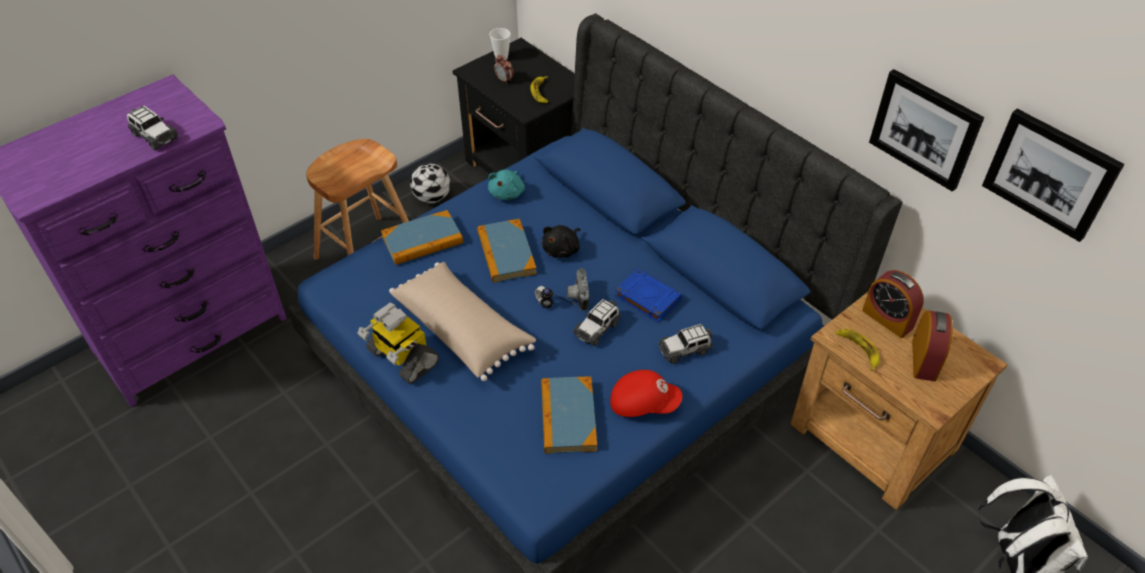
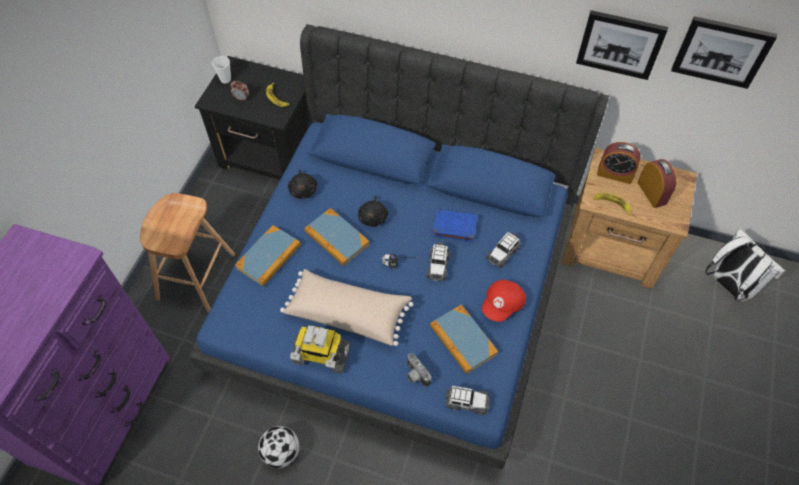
camera: 30 degrees left, 10 degrees up
(154, 136) = (48, 288): toy car -> toy car (467, 402)
(432, 198) = (214, 208): football -> football (281, 452)
(507, 193) = (303, 190): turquoise plush toy -> black plush toy
(577, 296) = (408, 248): camera -> camera (415, 375)
(643, 403) = (503, 305): red cap -> red cap turned 150 degrees clockwise

